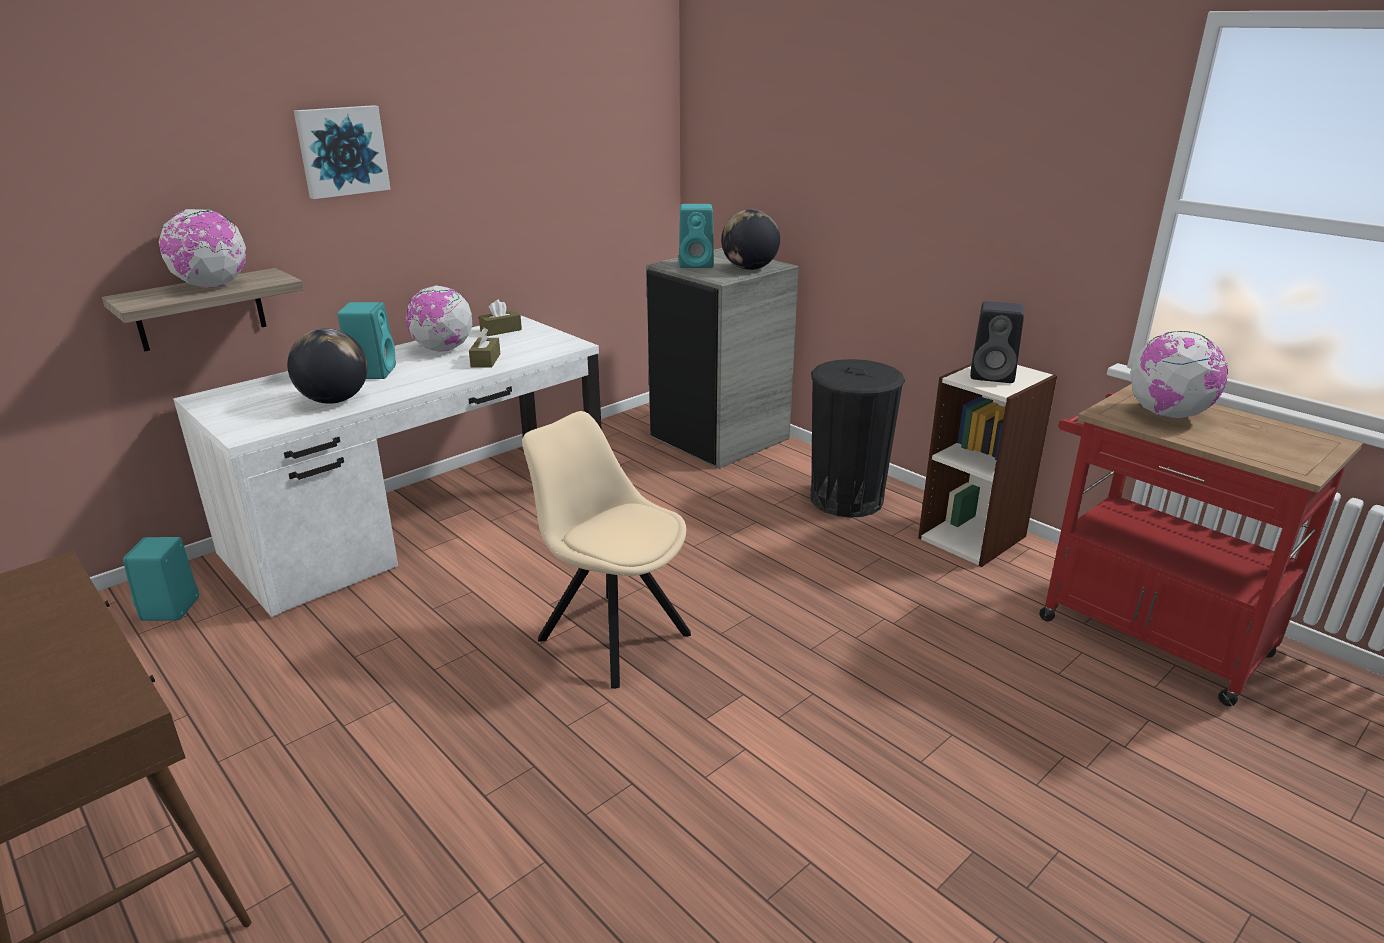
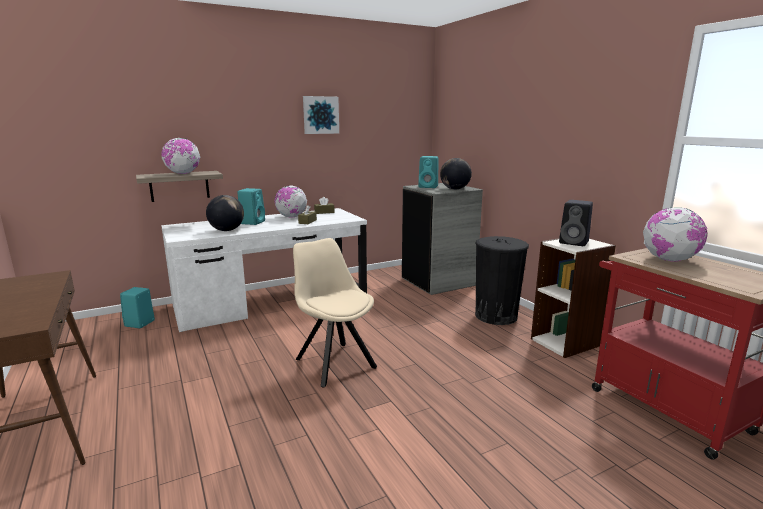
camera: 15 degrees right, 10 degrees down
(342, 151) = (254, 120): picture -> picture (320, 115)

